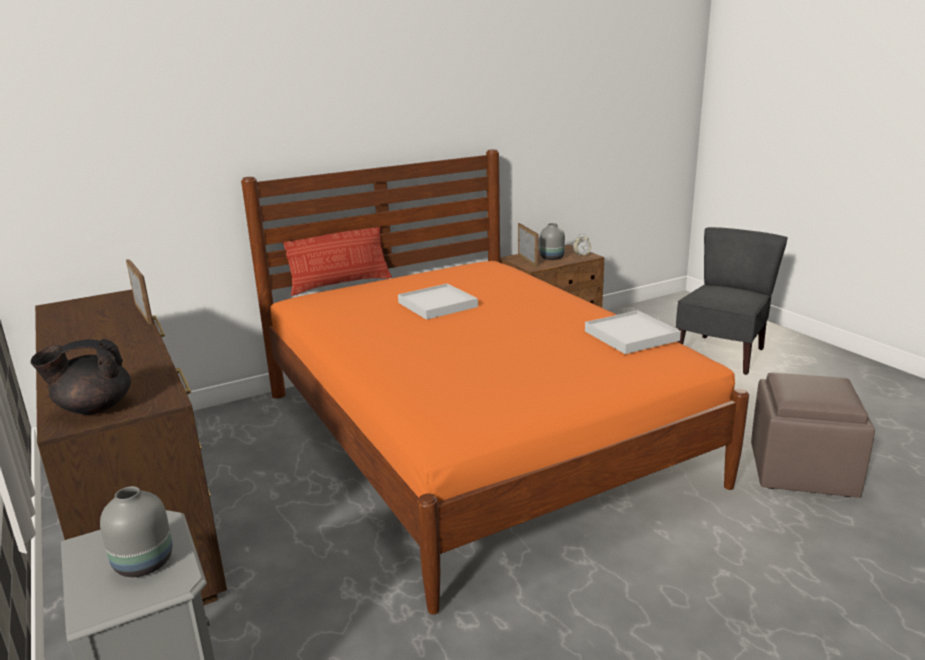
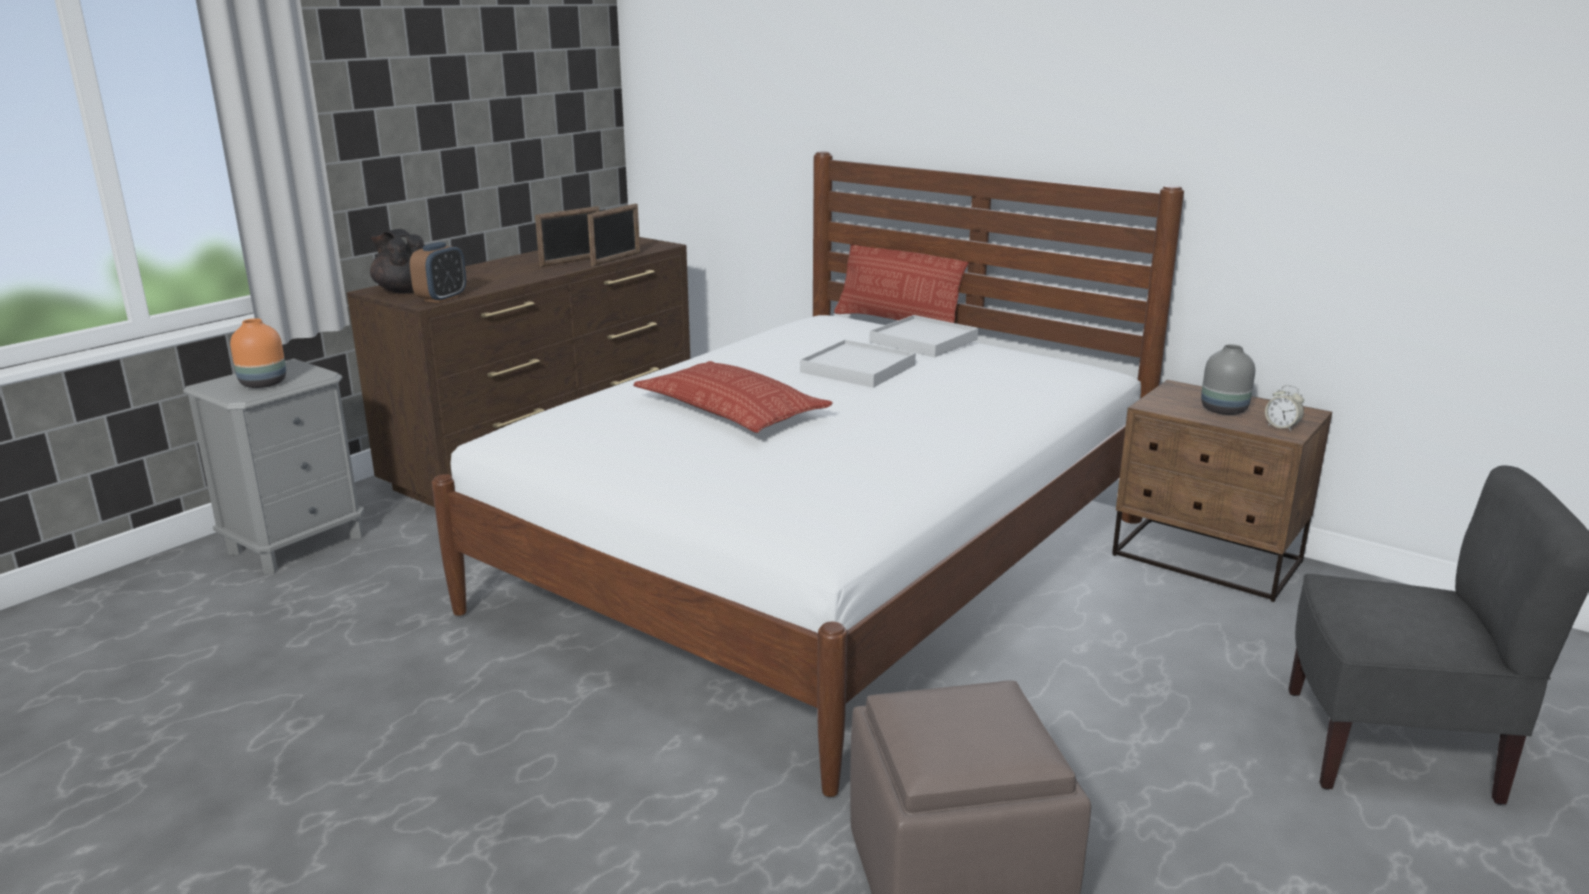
camera: 65 degrees right, 0 degrees up
(142, 563) = (264, 383): grey vase -> orange vase
(163, 391) = (442, 298): none -> alarm clock
(473, 436) = (823, 563): orange bed -> white bed
(481, 347) = (731, 409): none -> pillow
(528, 261) = (1181, 398): picture frame -> picture frame (571, 261)
(631, 336) = (852, 483): white tray -> white tray (923, 341)

